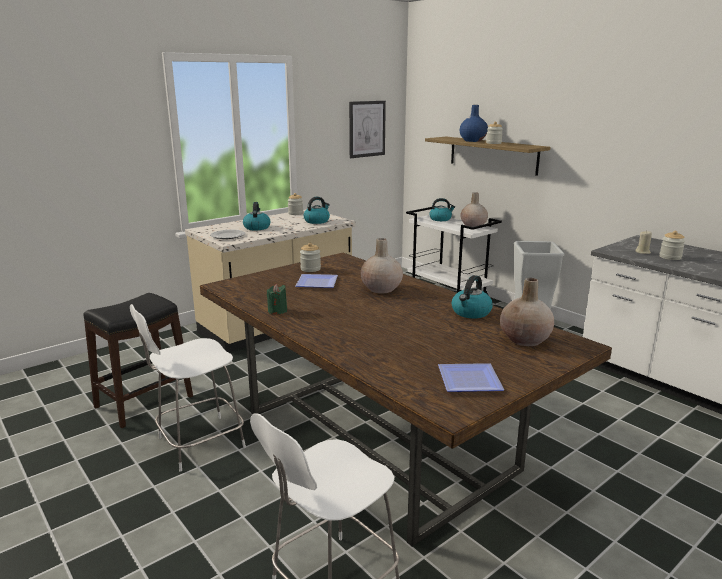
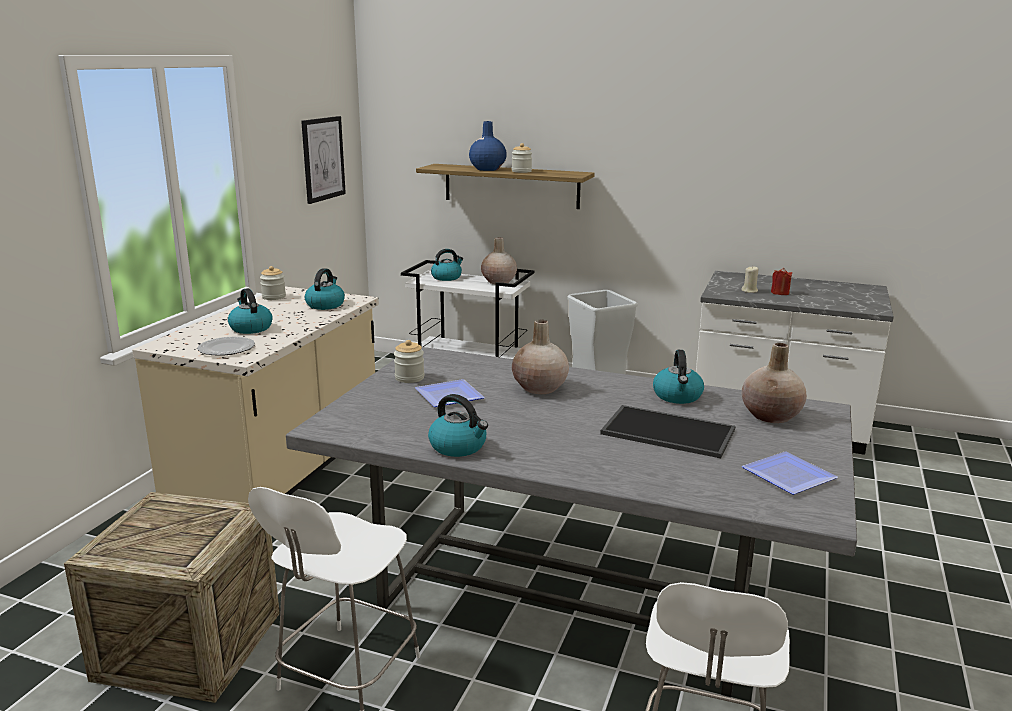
camera: 30 degrees left, 0 degrees up
(143, 401) = (189, 645): black stool -> crate
(277, 311) = (459, 446): green candle -> kettle
(378, 441) = (575, 589): brown dining table -> grey dining table
(423, 332) = (666, 432): none -> tray
(670, 257) = (780, 293): jar -> red candle

